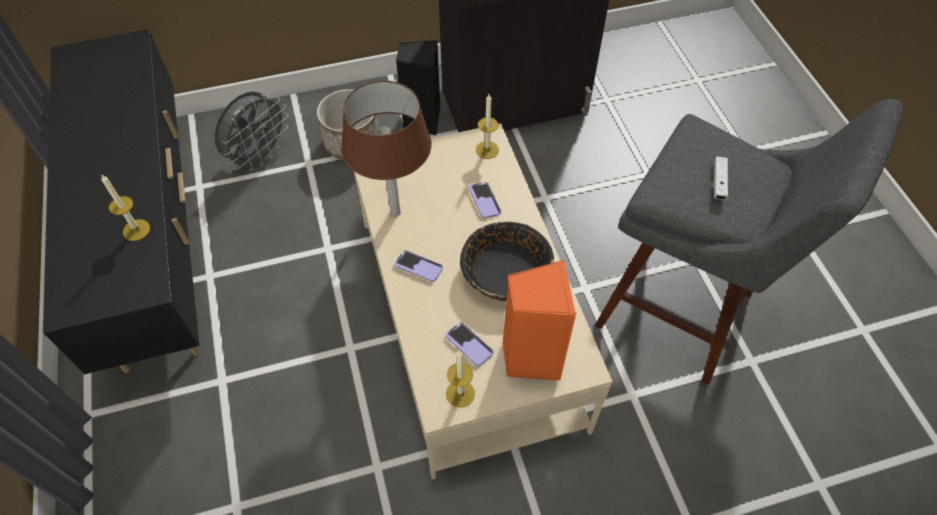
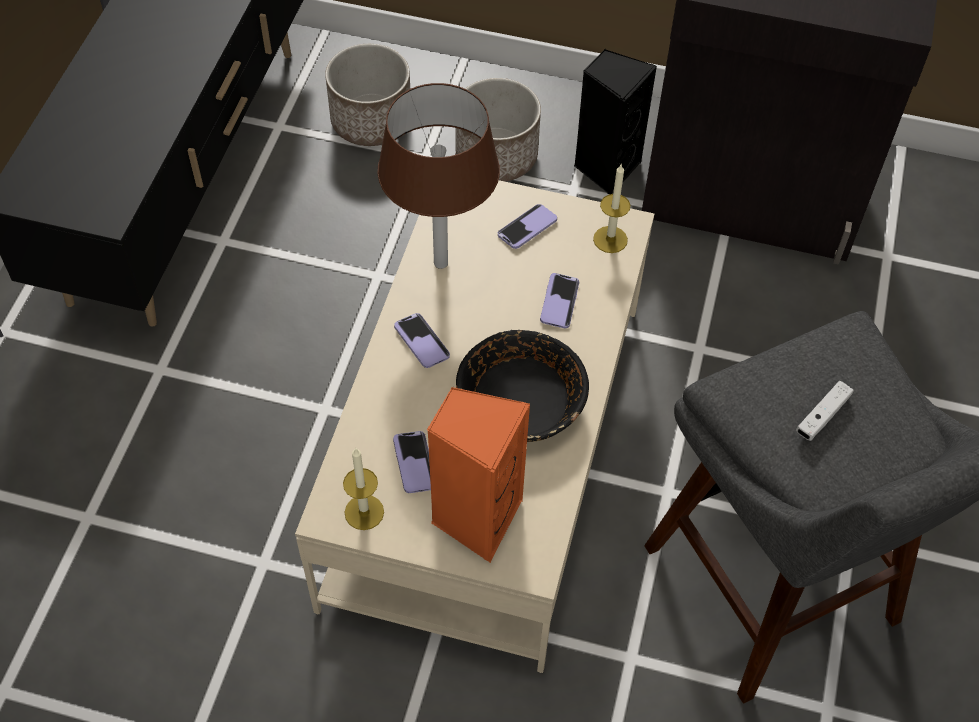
camera: 30 degrees right, 0 degrees up
(136, 230) = (136, 142): candle -> none
(259, 156) = (371, 120): grey fan -> planter
(433, 166) = (527, 228): none -> phone

